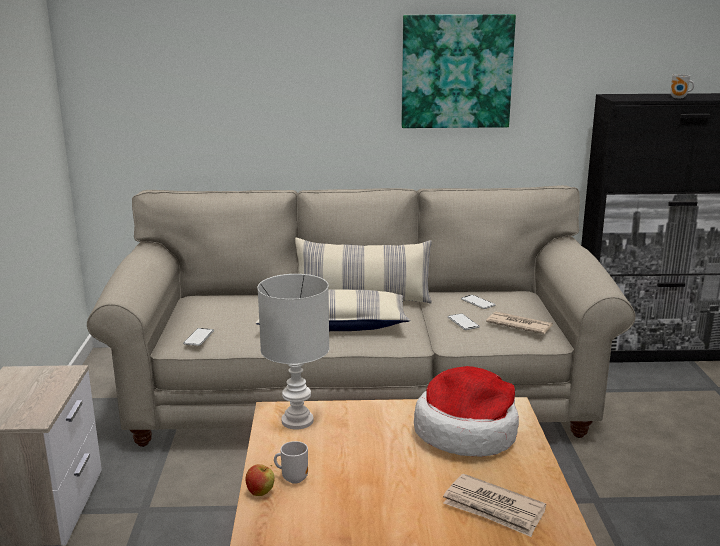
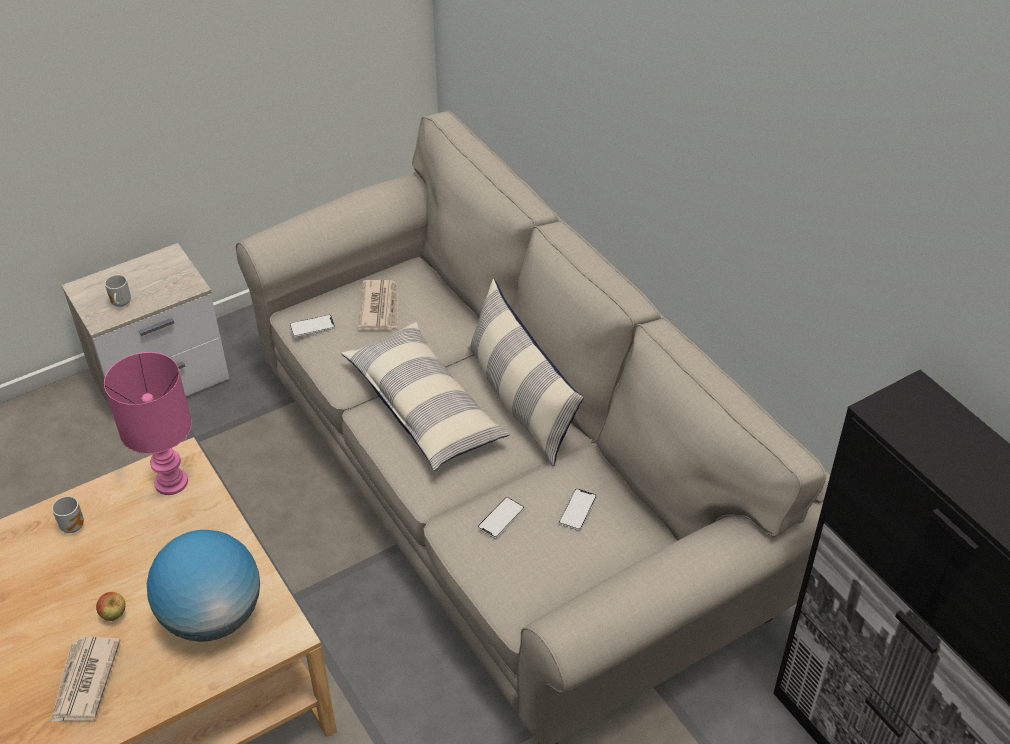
camera: 60 degrees right, 25 degrees up
(260, 493) = (43, 515): apple -> apple (114, 615)
(298, 420) = (172, 482): white table lamp -> pink table lamp
(456, 71) = (762, 193): picture -> none
(467, 432) = (213, 616): hat -> globe
(518, 325) = (531, 574): newspaper -> newspaper (380, 307)
(679, 98) = (969, 483): mug -> mug (120, 304)

